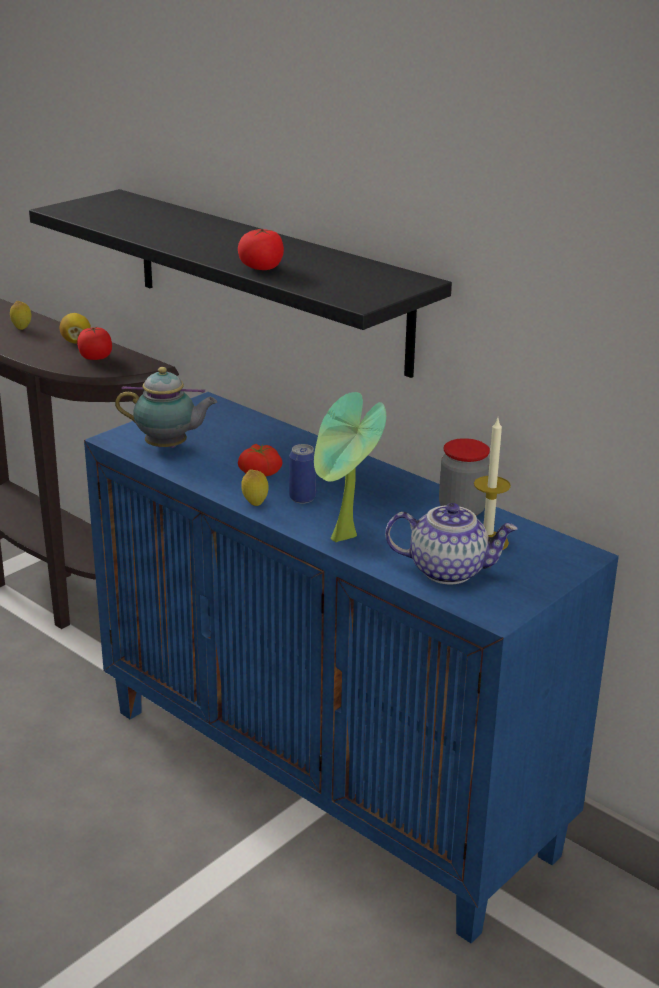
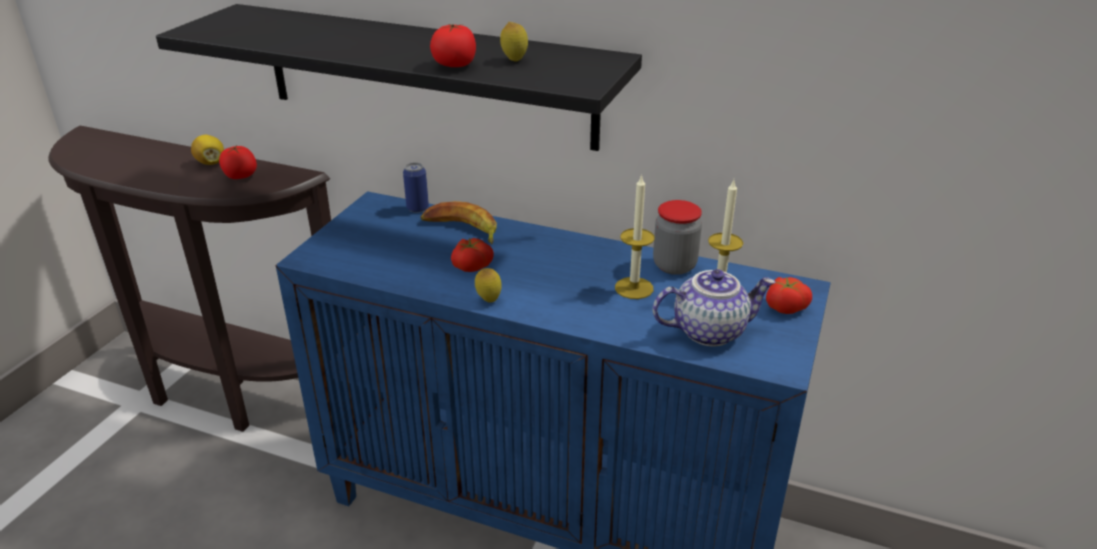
camera: 20 degrees left, 5 degrees up
(22, 328) = (146, 158): lemon -> lemon (514, 60)
(169, 447) = (367, 256): teapot -> none
(273, 440) = (461, 230): none -> banana
(302, 498) = (528, 284): can -> can (417, 208)
(343, 540) = (596, 321): potted plant -> none
(403, 521) = (634, 288): none -> candle
(546, 566) = (784, 306): none -> tomato

